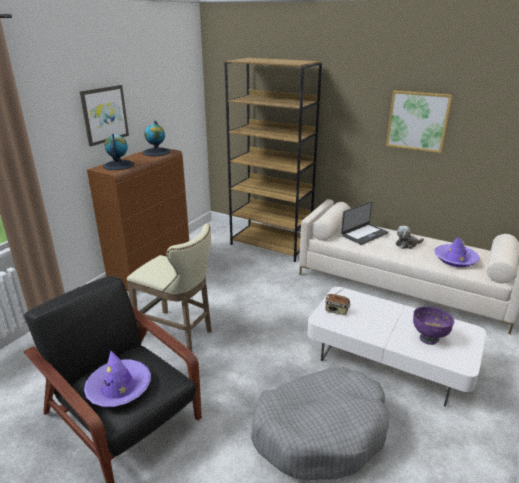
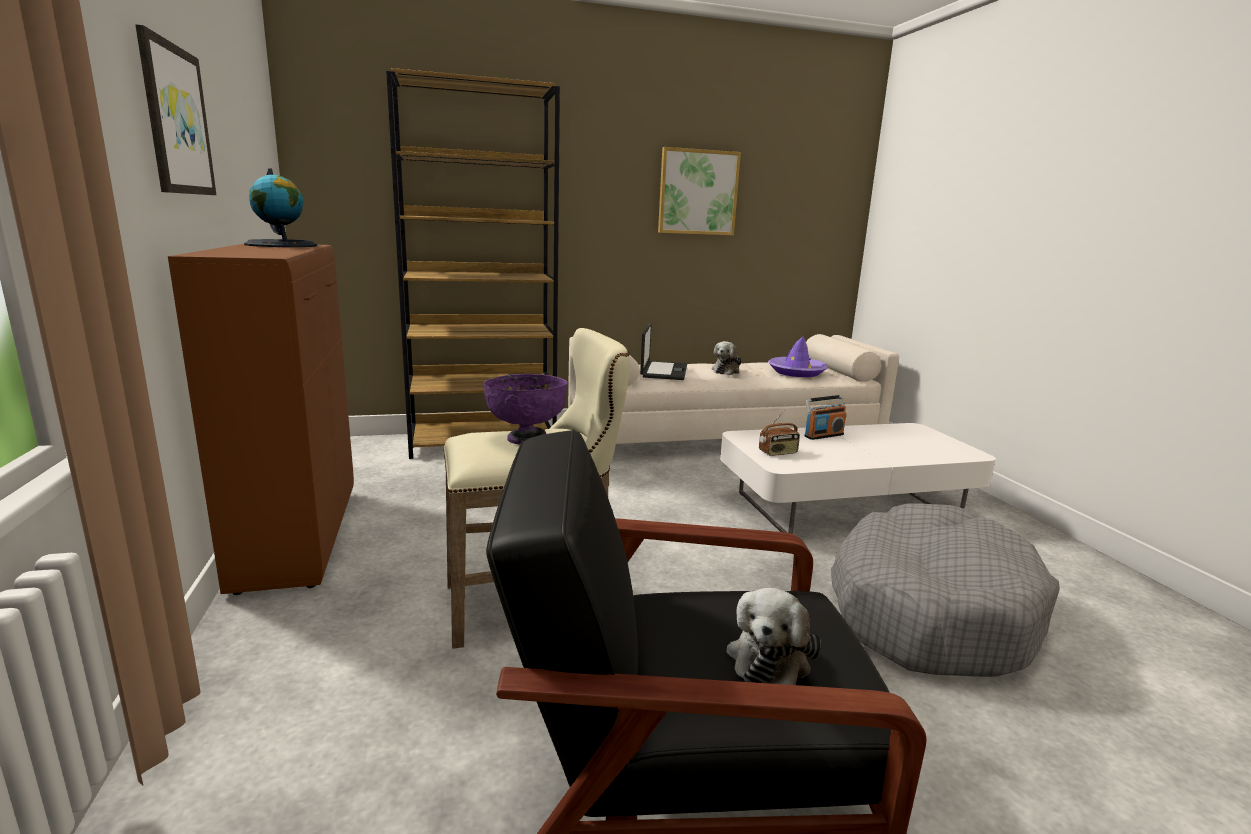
camera: 45 degrees left, 10 degrees down
(118, 165) = (246, 252): globe -> none
(119, 388) = (769, 658): purple hat -> plush toy
(389, 311) = (823, 435): none -> radio
(429, 338) = (904, 445): purple bowl -> purple bowl (526, 438)

